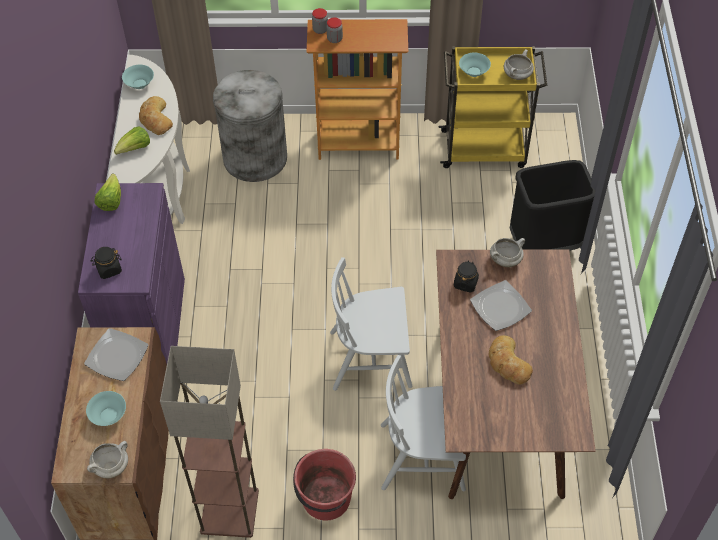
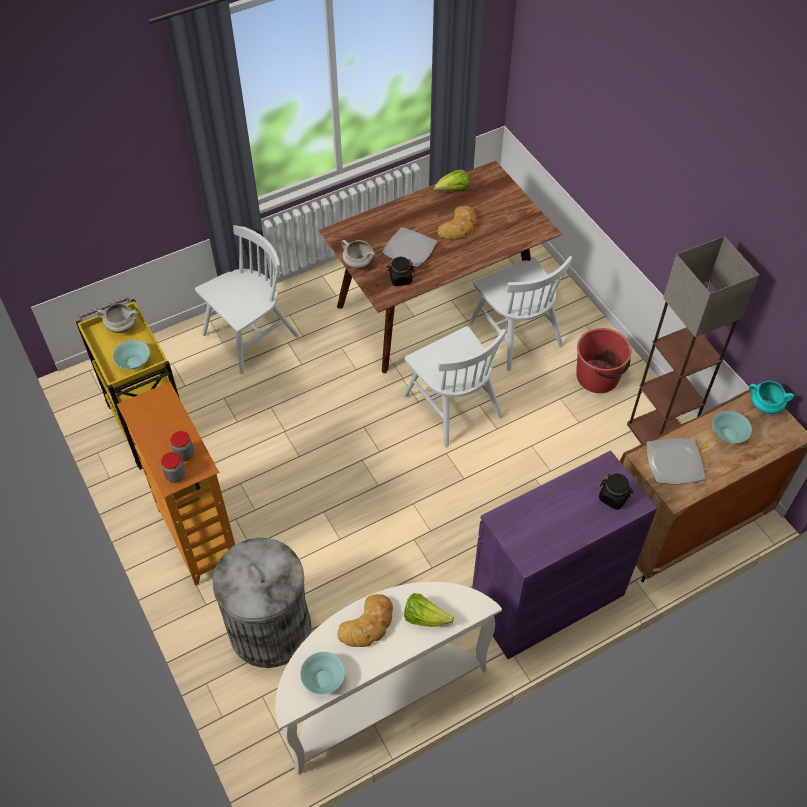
camera: 120 degrees left, 0 degrees up
(111, 201) = (536, 548): lettuce -> lettuce (453, 190)
(111, 466) = (764, 406): white cooking pot -> turquoise cooking pot
(543, 244) = (250, 336): black trash can -> white chair

